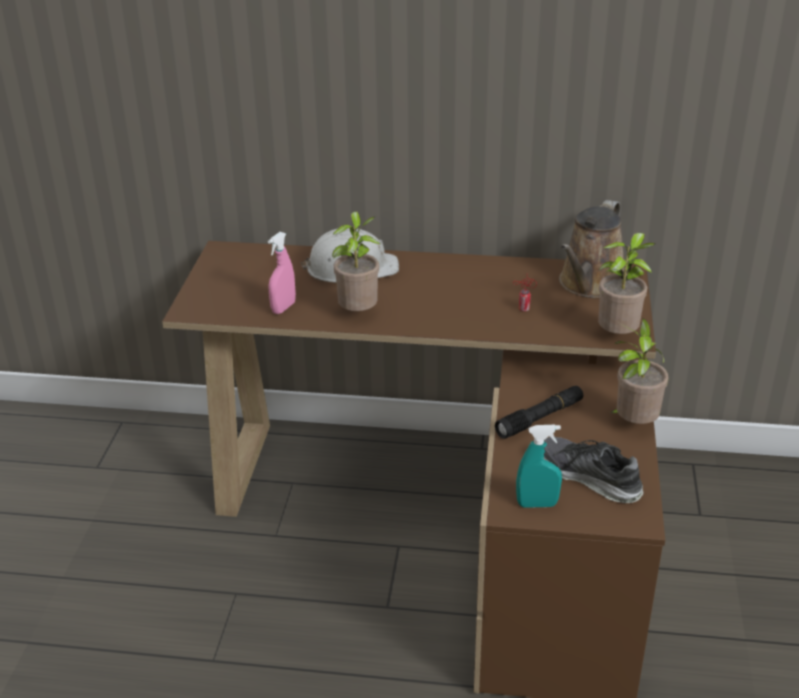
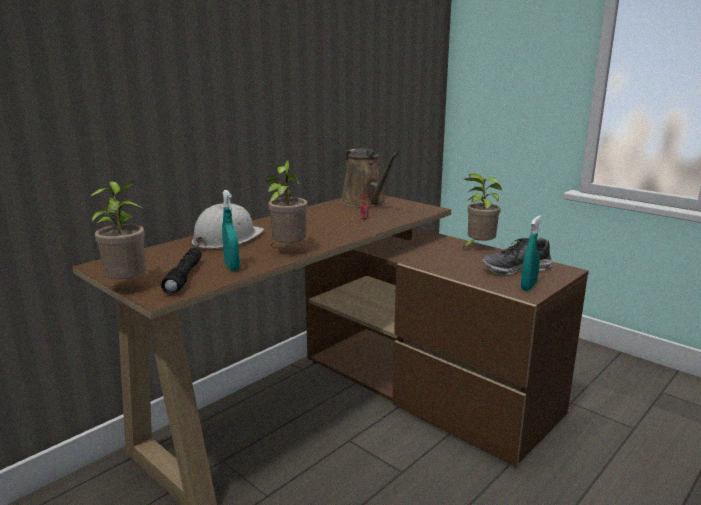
camera: 55 degrees left, 15 degrees down
(283, 308) = (232, 267): pink spray bottle -> turquoise spray bottle
(540, 418) = (445, 263): black flashlight -> black flashlight (184, 277)
(619, 336) = (426, 210): potted plant -> potted plant (127, 286)

